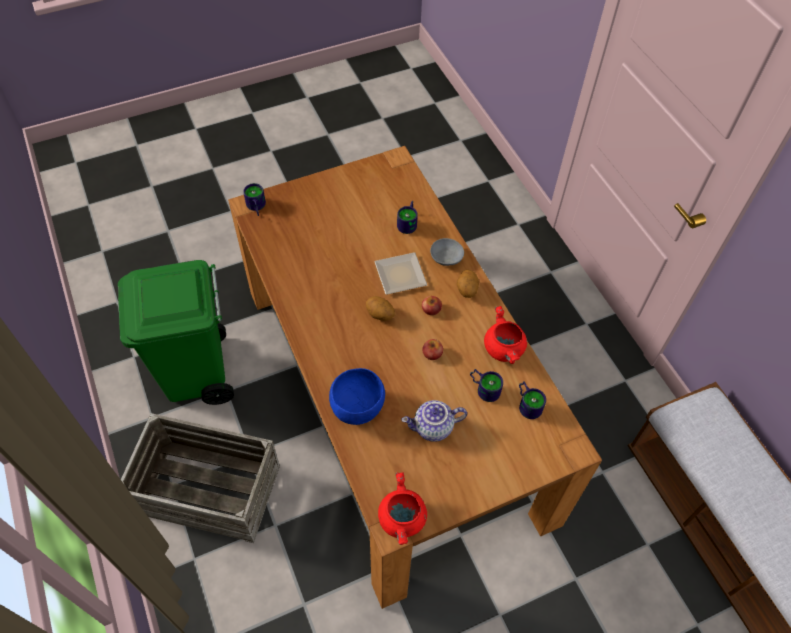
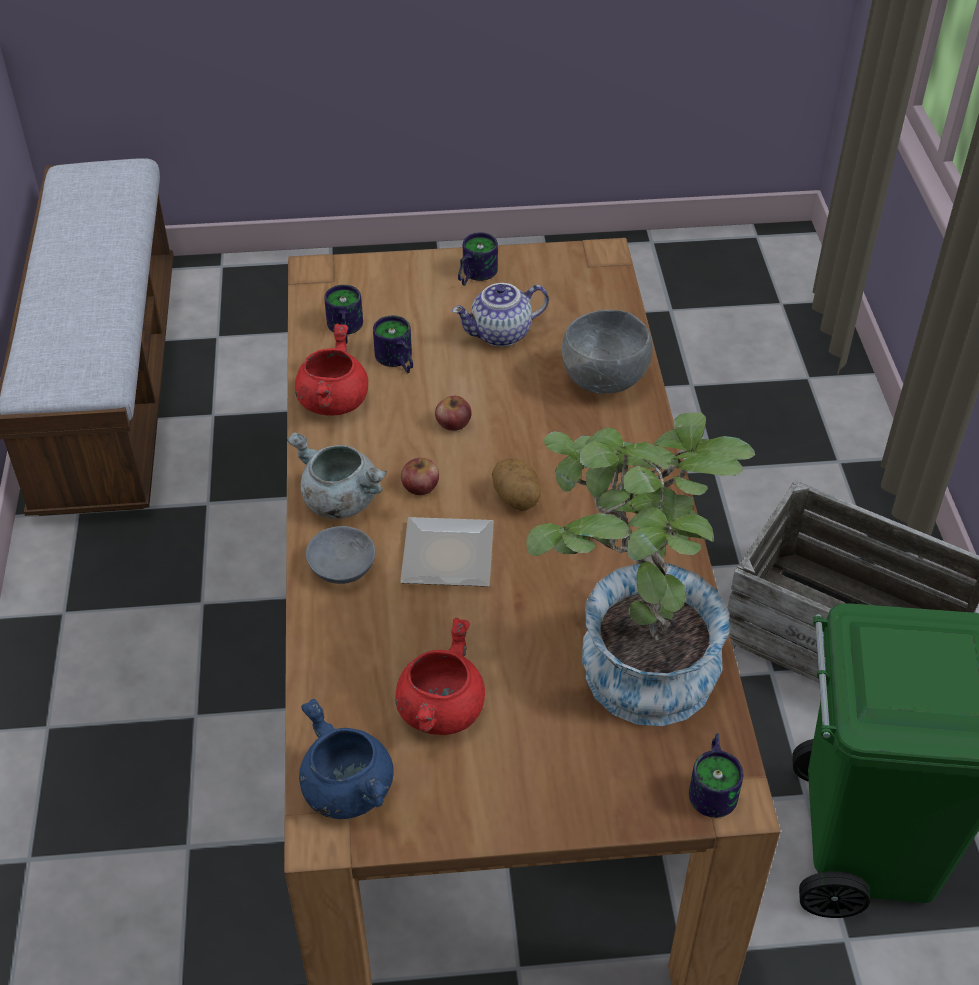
camera: 160 degrees left, 10 degrees down
(301, 247) = (629, 664): none -> potted plant
(357, 408) = (605, 382): blue bowl -> grey bowl
(397, 173) = (346, 789): none -> blue cooking pot
(403, 520) = (586, 259): red cooking pot -> red cooking pot (440, 708)
(409, 223) = (378, 657): mug -> mug (473, 275)
(433, 428) = (501, 335): teapot -> teapot turned 150 degrees clockwise
(466, 290) = (339, 501): potato -> grey cooking pot

